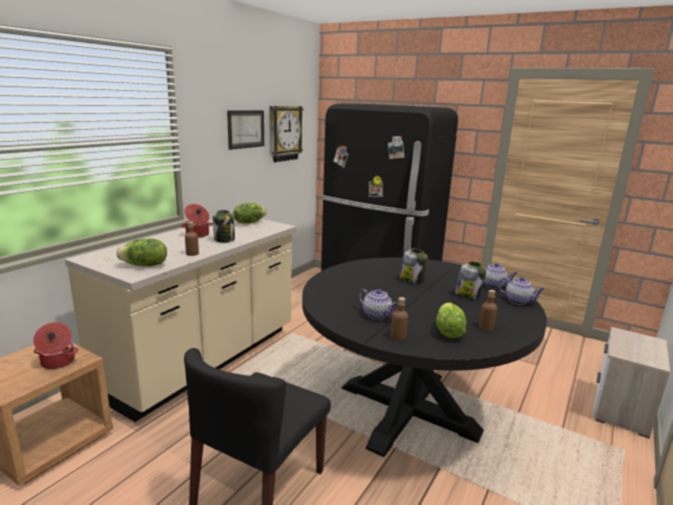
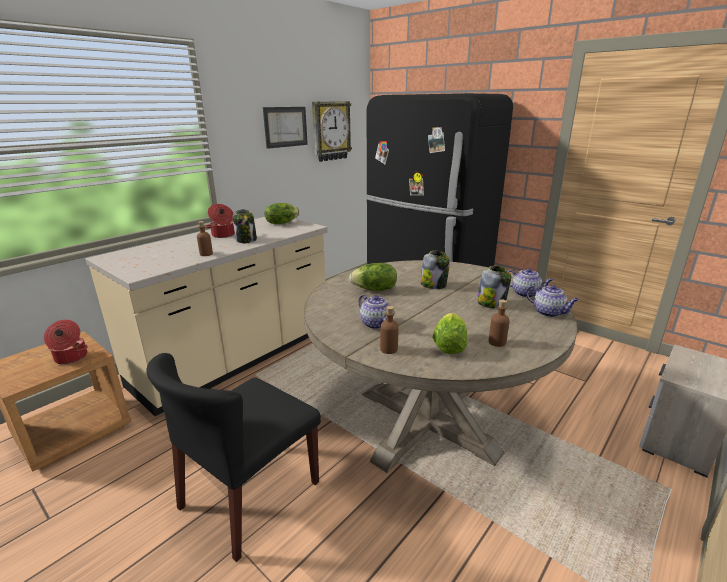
camera: 10 degrees right, 5 degrees up
(145, 265) = (153, 265): lettuce -> lettuce (375, 289)
(408, 409) = (426, 422): black dining table -> beige dining table

